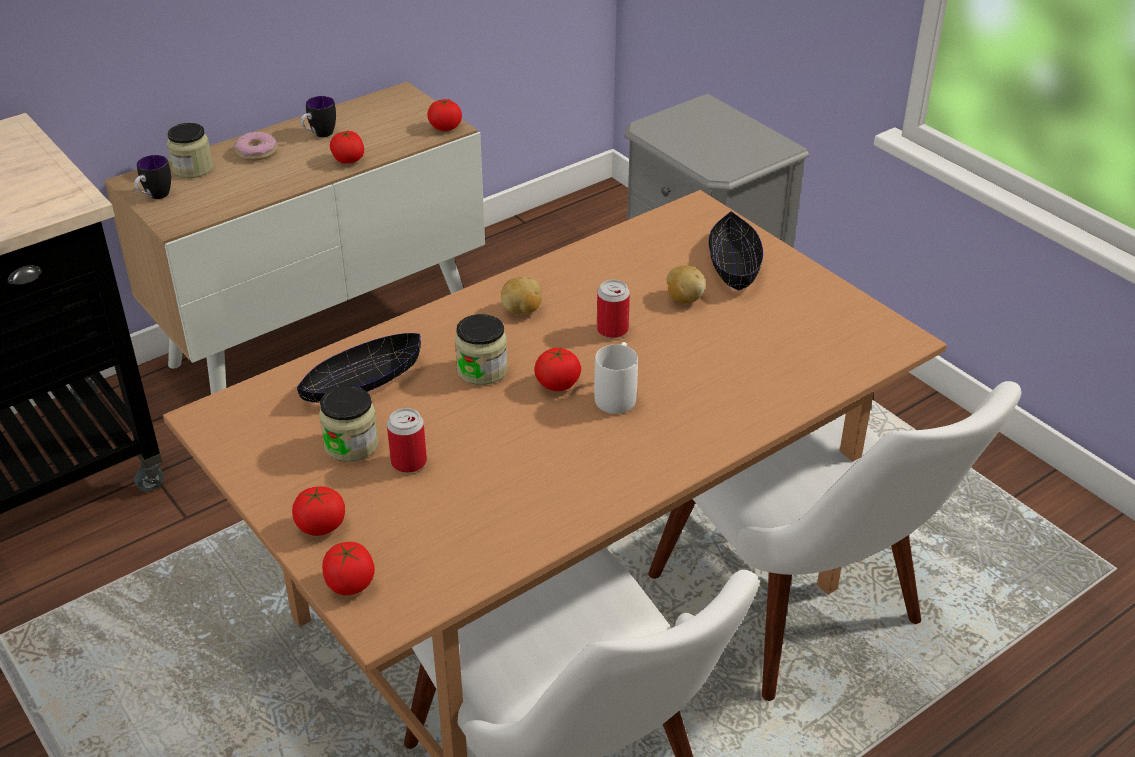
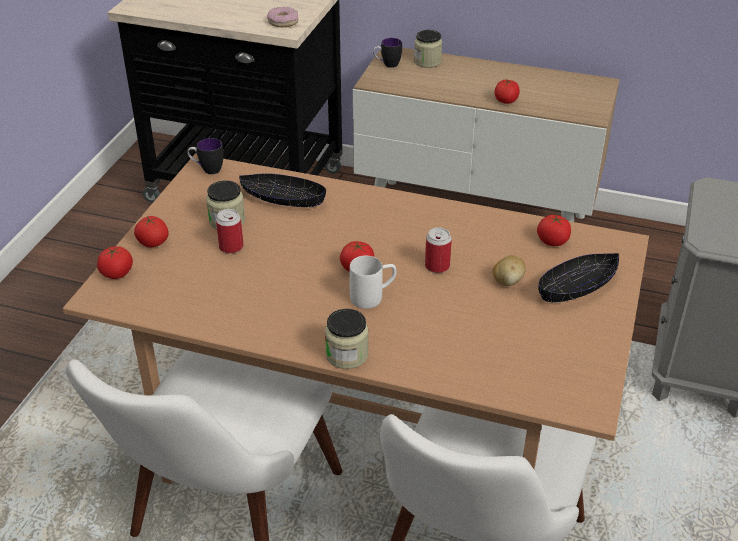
camera: 55 degrees right, 0 degrees up
(256, 152) = (470, 71): donut -> donut (283, 22)
(319, 135) = (516, 80): mug -> mug (207, 170)
(445, 127) = (590, 115): tomato -> tomato (552, 241)
(482, 370) = (339, 234): jar -> jar (347, 355)
(522, 310) = (414, 223): potato -> none

